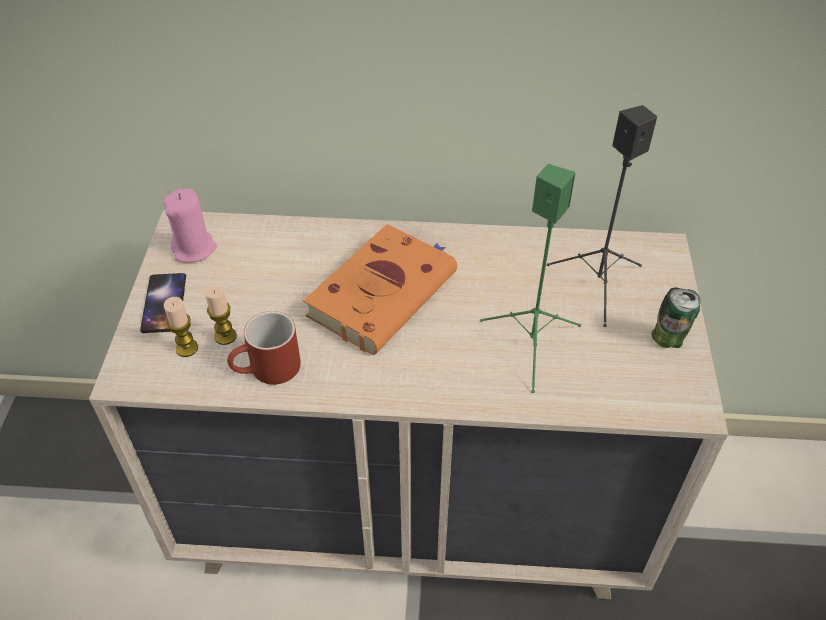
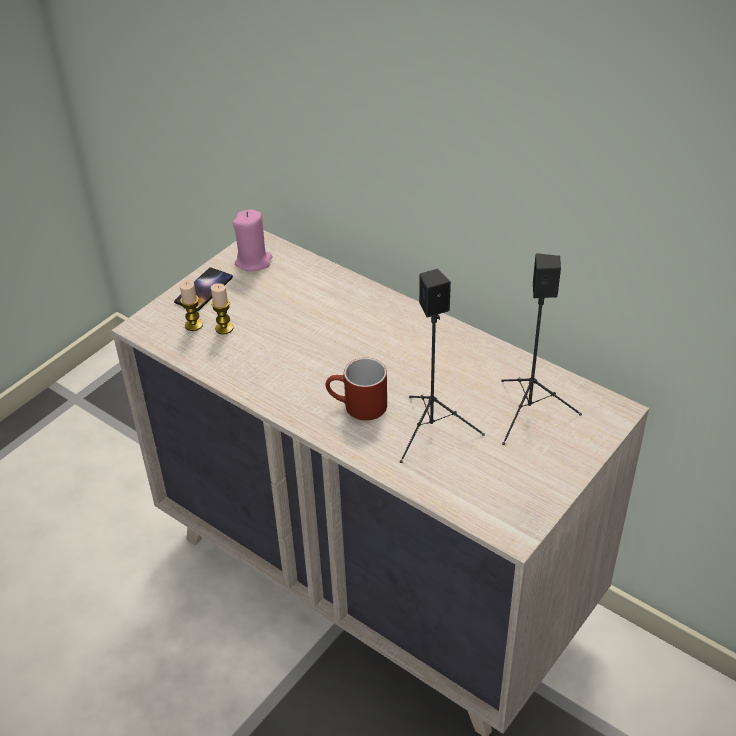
camera: 35 degrees right, 5 degrees down
(267, 371) = (231, 363): red mug -> red mug (357, 407)
(384, 292) = (357, 346): orange book -> none
(532, 344) = (432, 430): green speaker -> black speaker
(668, 339) = (545, 477): can -> none

